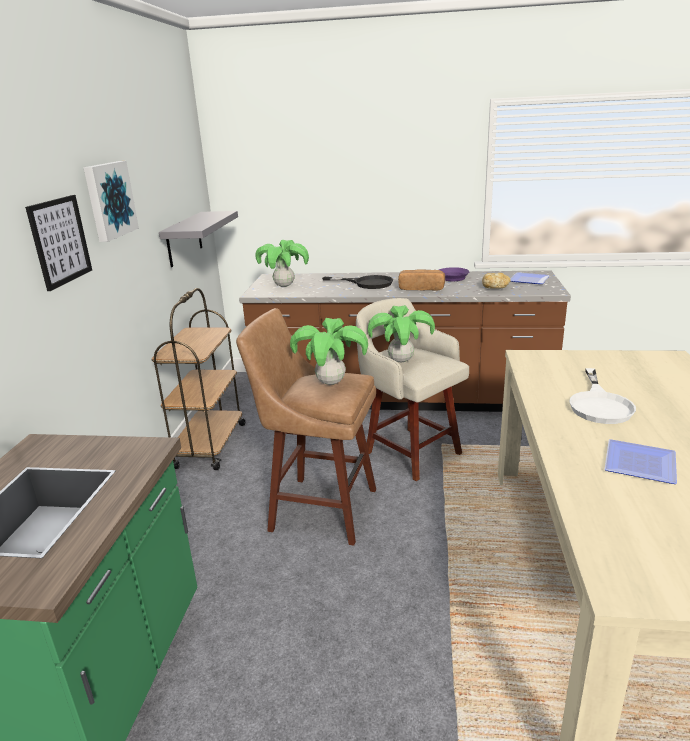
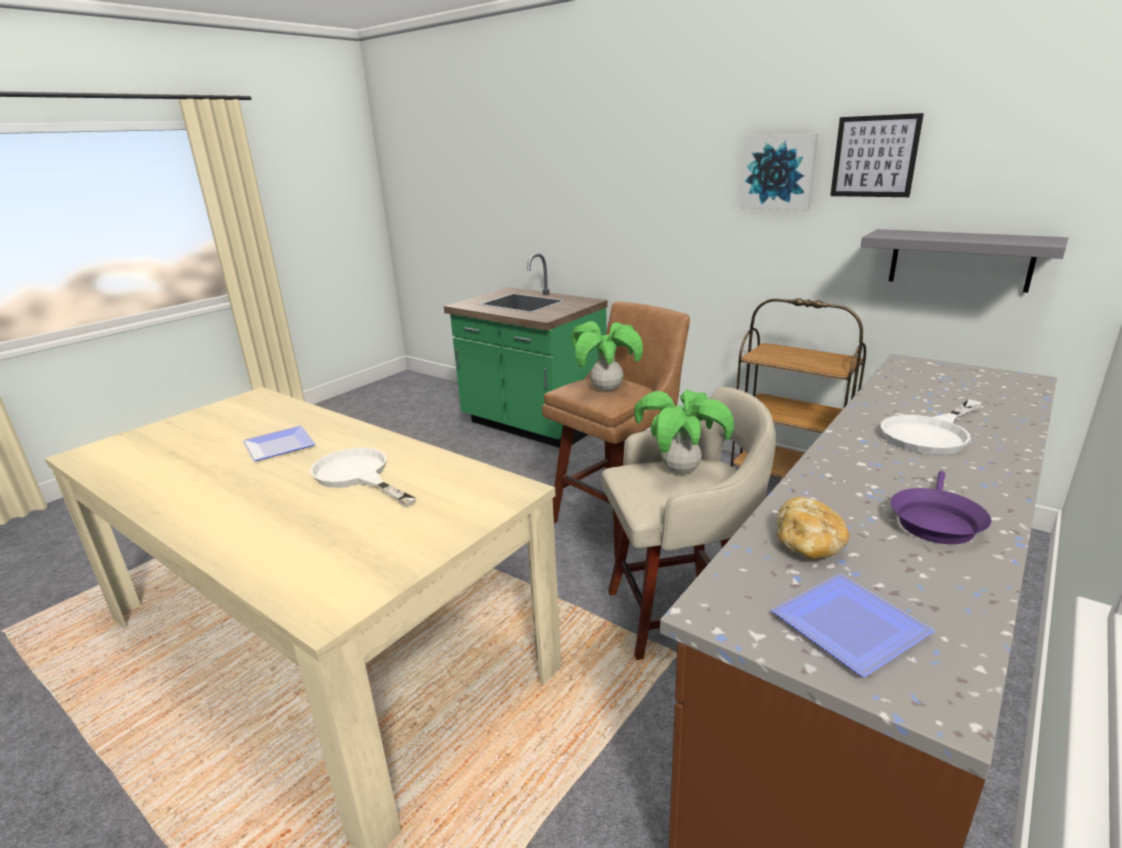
camera: 120 degrees right, 0 degrees up
(60, 241) = (690, 192): picture -> picture (874, 156)
(284, 286) = (947, 379): potted plant -> none
(367, 283) = (930, 433): black frying pan -> white frying pan
(421, 288) = (857, 468): bread -> none

